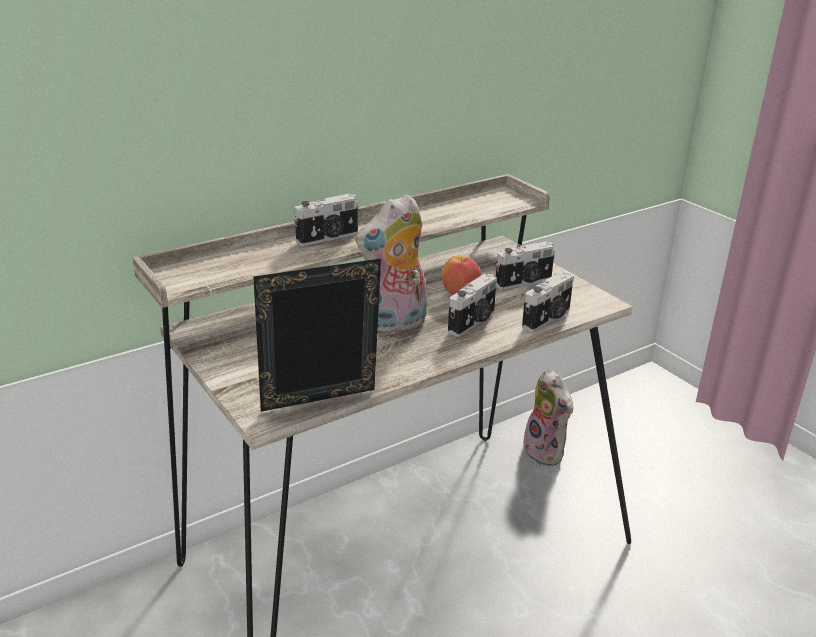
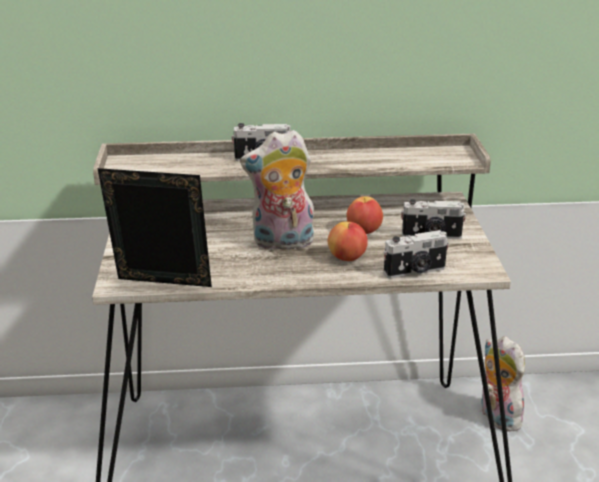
camera: 30 degrees right, 0 degrees up
(473, 322) = (347, 257): camera -> apple
(547, 452) = (496, 416): plush toy -> plush toy turned 150 degrees clockwise

